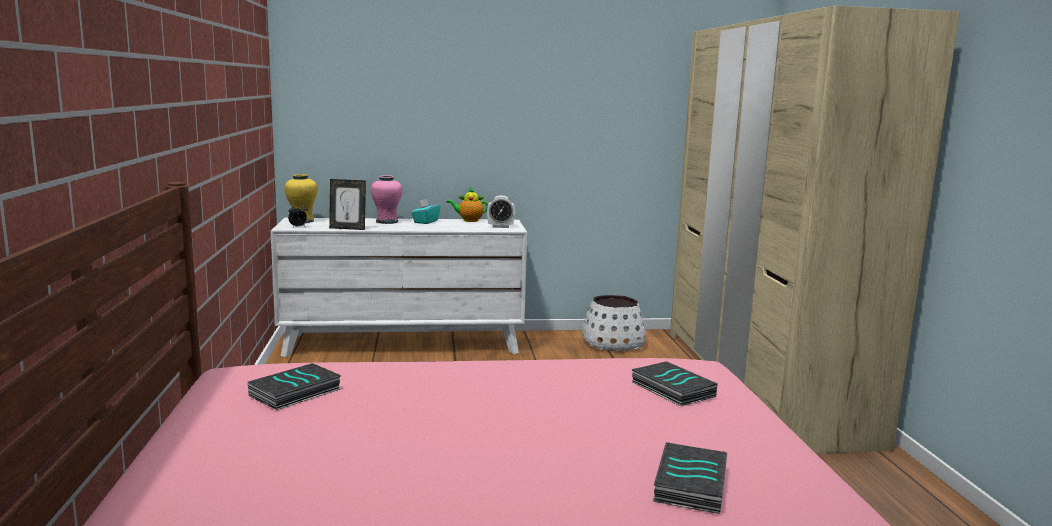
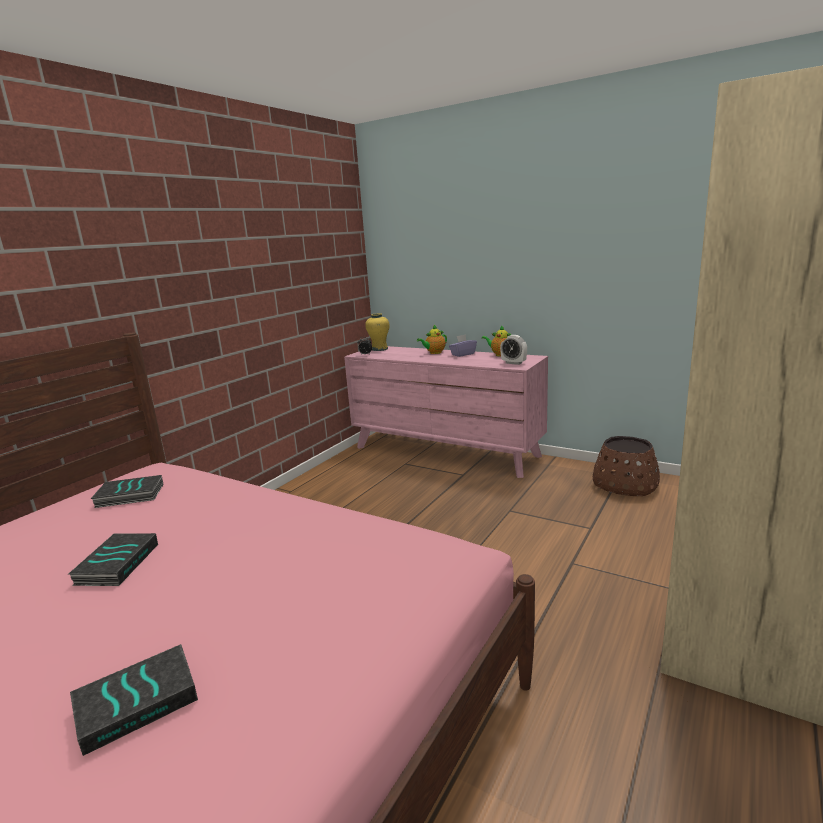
camera: 40 degrees right, 5 degrees up
(348, 228) = (394, 357): picture frame -> none
(387, 222) = (434, 353): pink vase -> teapot
(404, 343) = (445, 451): white dresser -> pink dresser
(425, 222) = (463, 354): turquoise tissue box -> purple tissue box
(612, 343) = (625, 485): white planter -> brown planter
(671, 389) = (351, 576): book -> book (116, 564)

